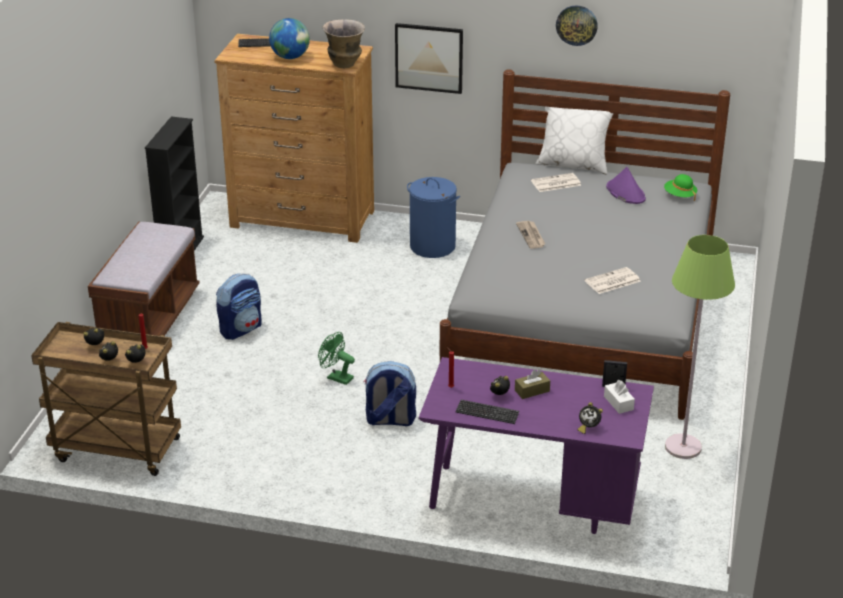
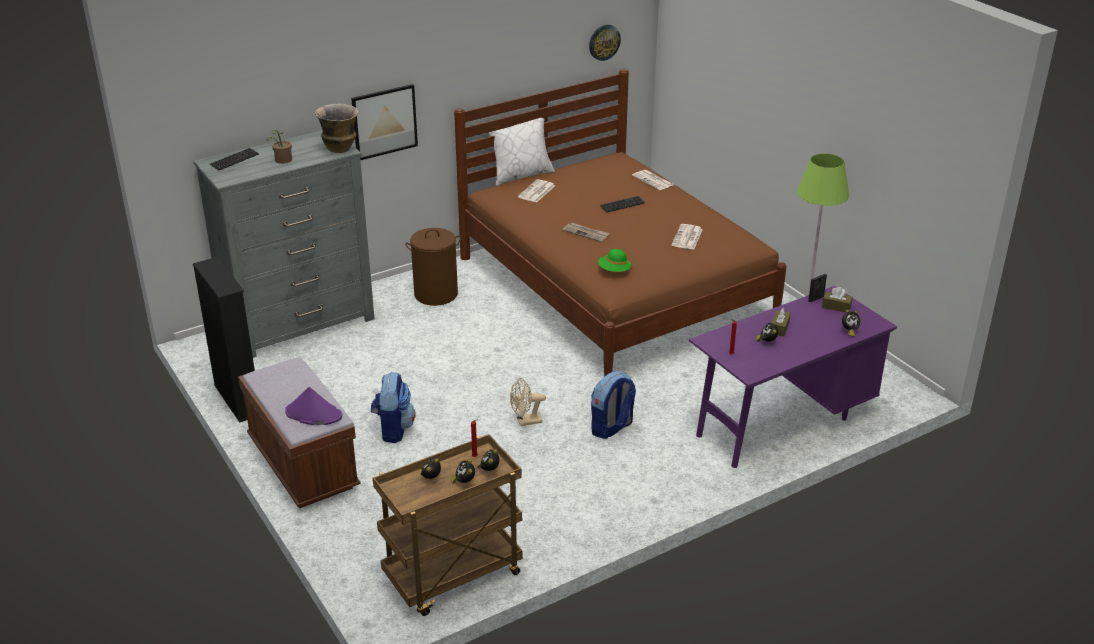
camera: 45 degrees left, 0 degrees up
(290, 57) = (282, 161): globe -> potted plant
(302, 219) = (300, 323): brown dresser -> grey dresser
(336, 377) = (525, 422): green fan -> beige fan
(433, 246) = (436, 294): blue laundry basket -> brown laundry basket
(487, 413) = (781, 357): keyboard -> keyboard (622, 205)
(576, 25) = (506, 49): wall clock -> wall clock (604, 42)
(583, 315) = (613, 288): grey bed -> brown bed
(618, 403) = (836, 307): white tissue box -> brown tissue box
(625, 193) = (591, 178): purple hat -> purple hat (313, 414)
(678, 220) = (653, 180): none -> newspaper
(679, 196) = (625, 165): green hat -> green hat (614, 271)

